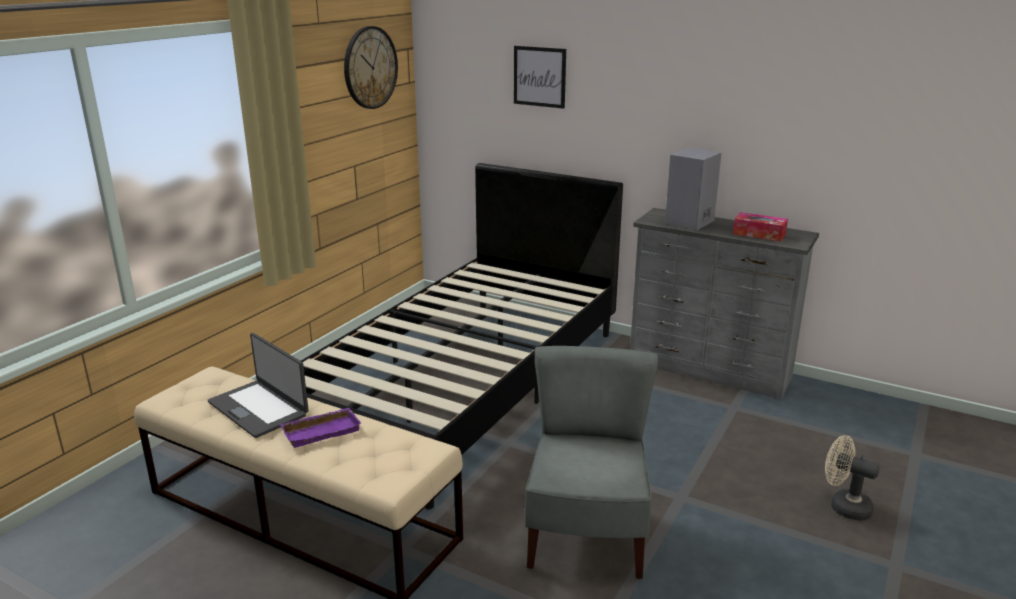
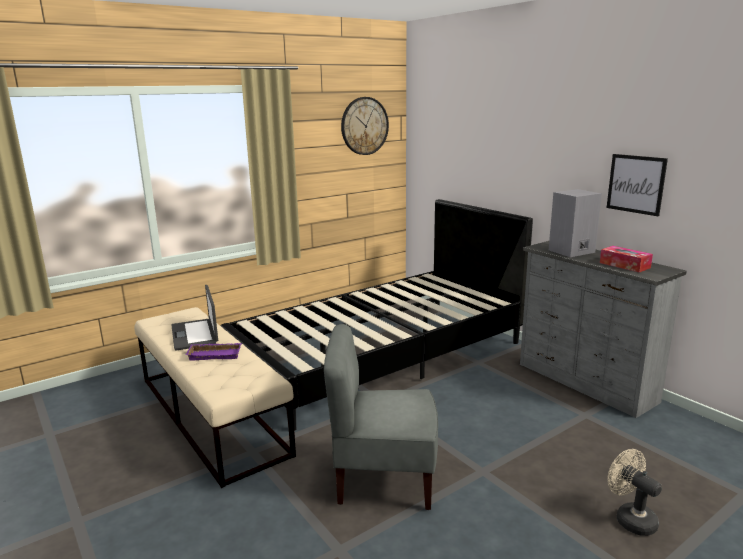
camera: 25 degrees right, 5 degrees down
(539, 76) = (480, 133): picture -> picture (636, 184)
(586, 536) = (383, 479): grey chair -> grey chair turned 120 degrees counterclockwise

